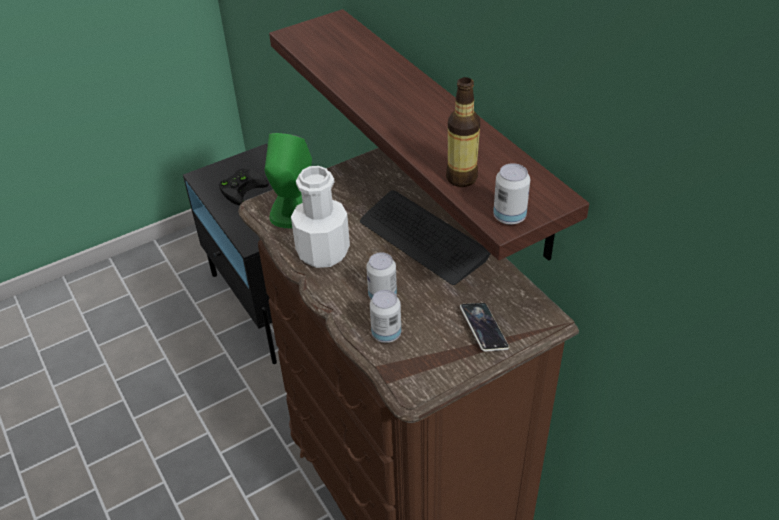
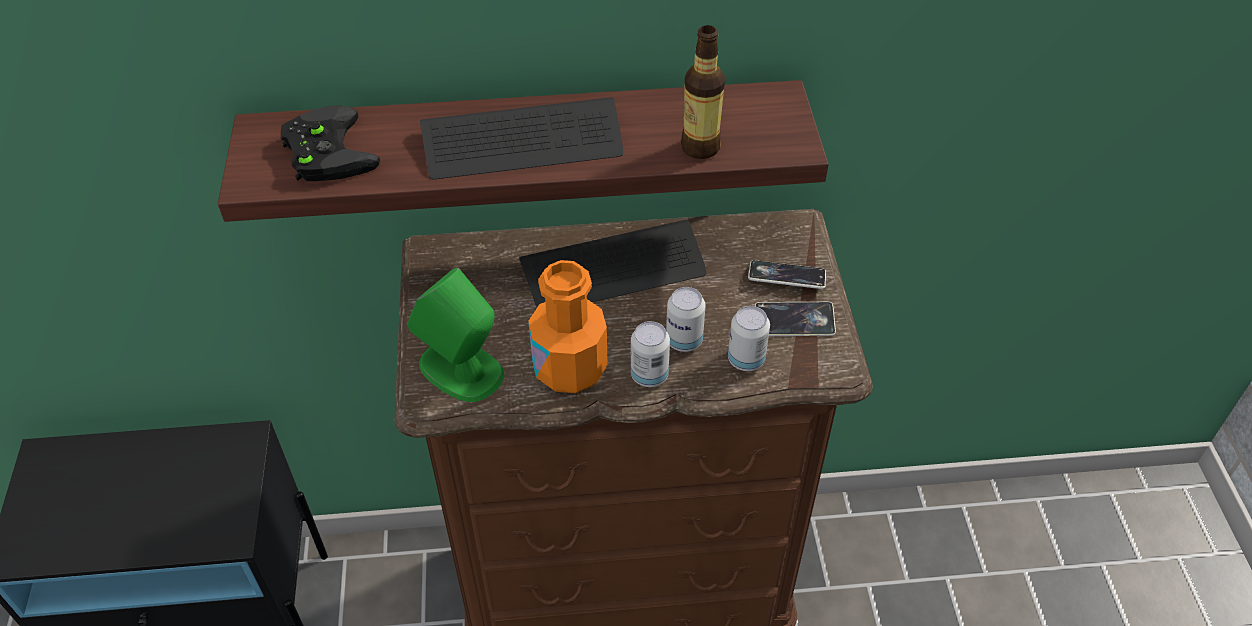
camera: 65 degrees left, 5 degrees up
(242, 187) = (97, 506): black game controller -> black game controller (325, 150)
(323, 252) = (570, 368): white bottle -> orange bottle
(401, 106) = (522, 142): none -> keyboard
(441, 348) = (794, 323): none -> phone
(509, 217) = (789, 139): can -> can (649, 375)

